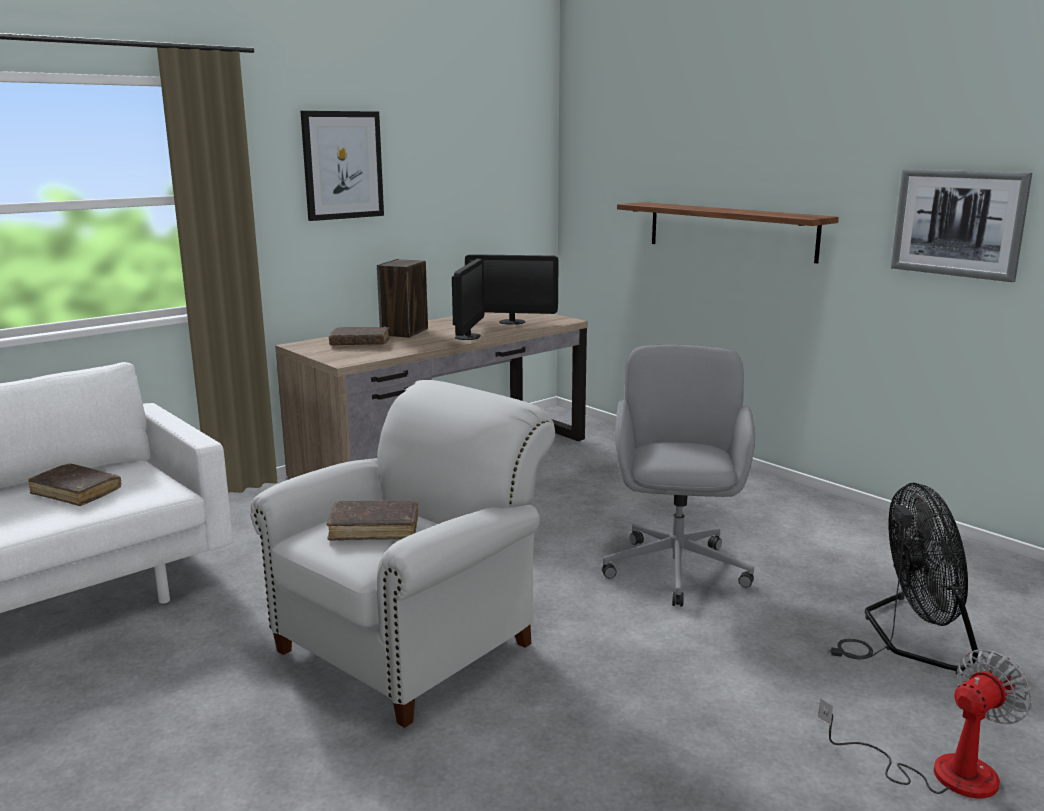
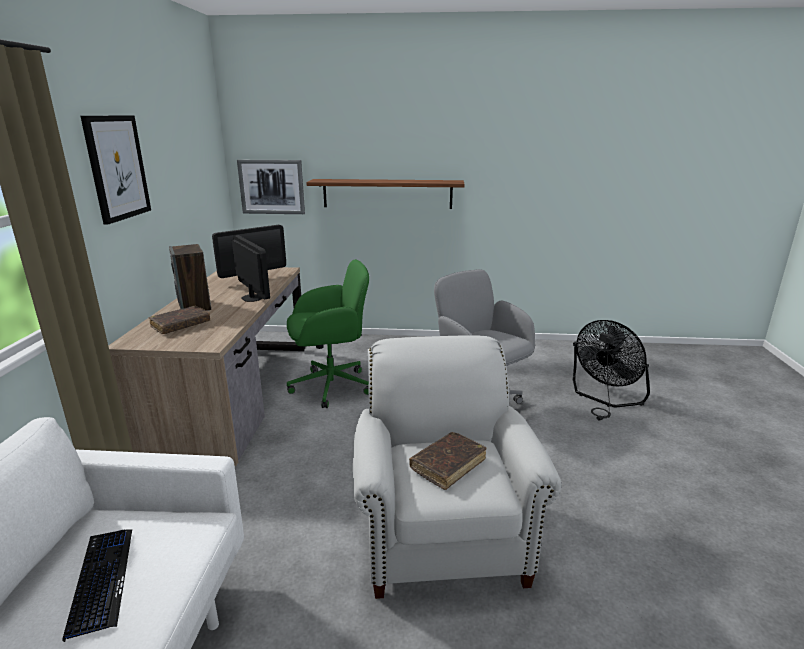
camera: 45 degrees left, 5 degrees up
(76, 492) = (101, 580): brown book -> keyboard
(545, 484) = (331, 387): none -> green office chair
(940, 772) = (704, 452): fan -> none
(958, 223) = (534, 179): picture -> picture (271, 187)

